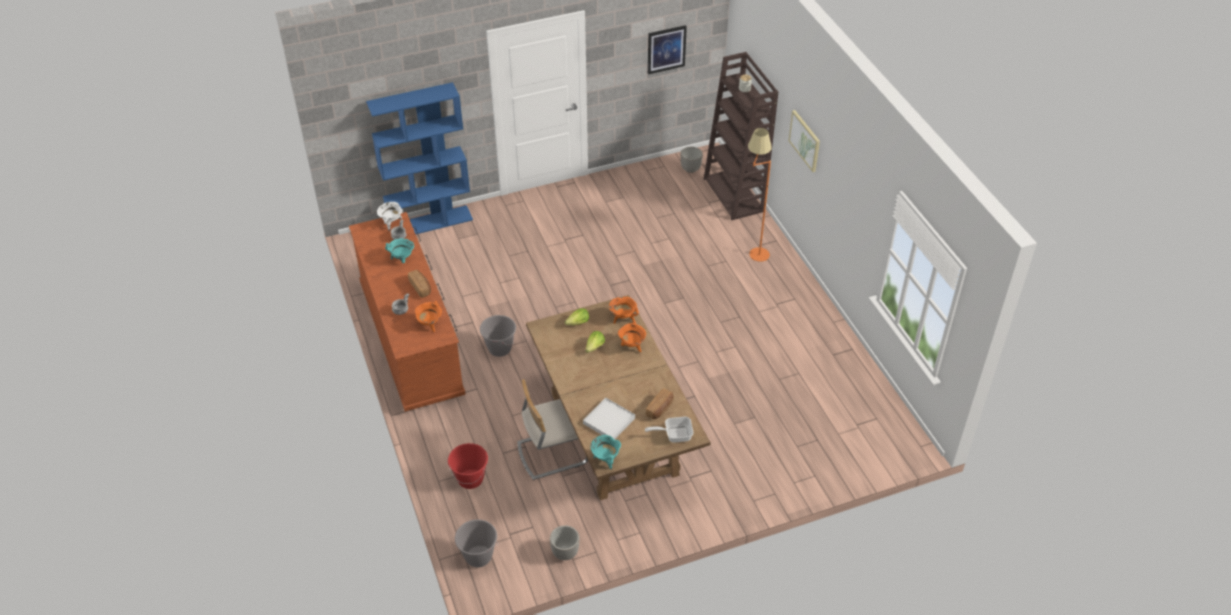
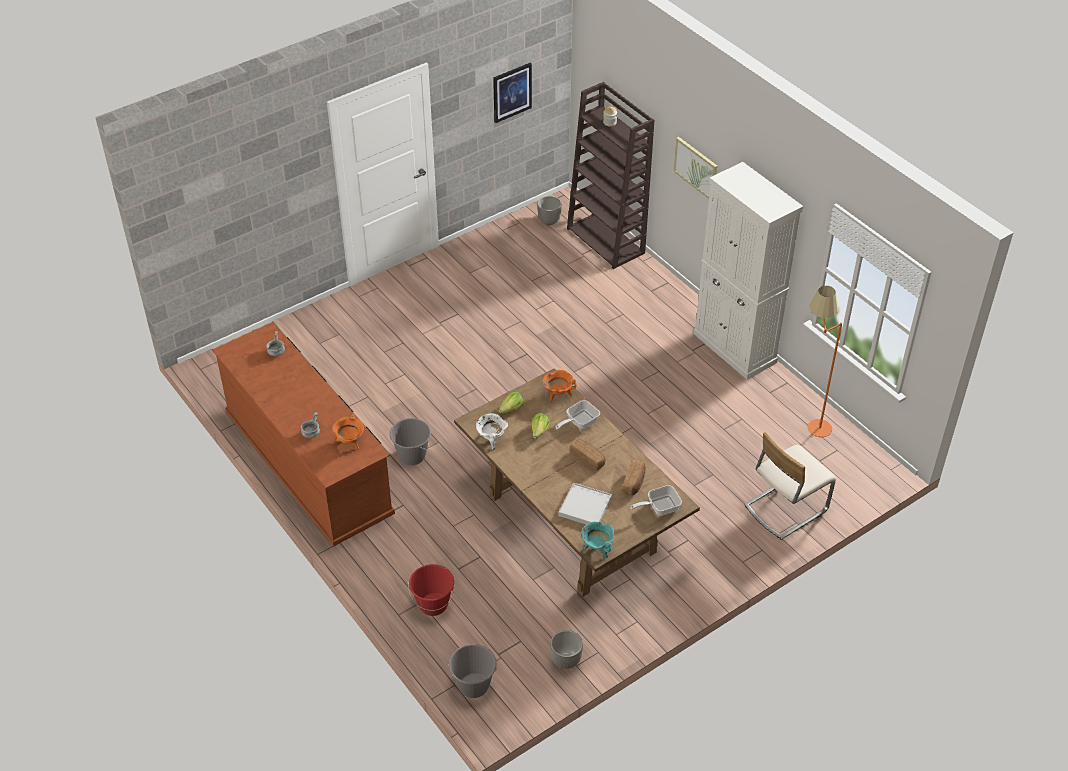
camera: 15 degrees left, 0 degrees up
(391, 223) = (260, 337): white cooking pot -> white cooking pot (491, 439)
(402, 259) = (289, 376): turquoise cooking pot -> none
(420, 287) = (323, 403): bread -> bread (588, 459)
(430, 222) = (280, 330): blue bookcase -> none
(552, 452) = (512, 557): beige chair -> beige chair (785, 508)
(632, 346) = (579, 422): orange cooking pot -> frying pan
(753, 249) = (647, 296): orange floor lamp -> orange floor lamp (810, 423)
(815, 309) = (735, 348): none -> white cabinet

